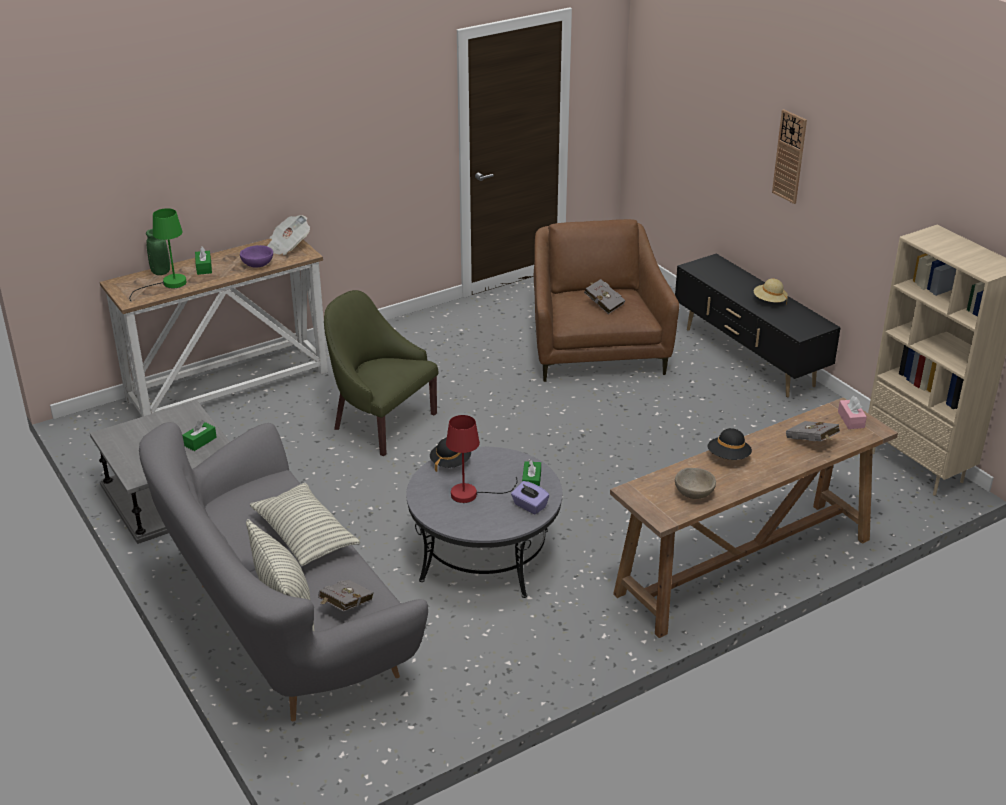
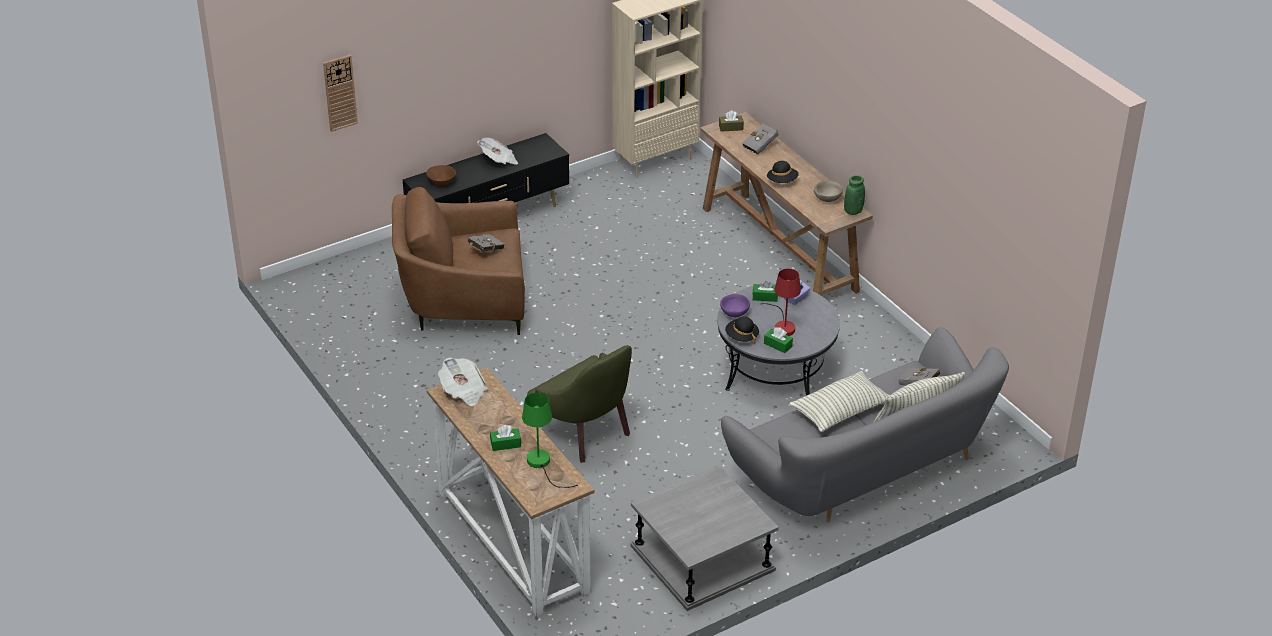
camera: 90 degrees left, 5 degrees up
(160, 272) = (513, 473): green vase -> green vase (853, 211)
(200, 441) = (701, 491): green tissue box -> green tissue box (778, 345)
(258, 265) = (502, 408): purple bowl -> purple bowl (734, 313)
(381, 423) = (585, 432): green armchair -> green armchair turned 75 degrees counterclockwise
(716, 272) = (441, 182): none -> brown bowl
(769, 301) = (498, 160): beige hat -> newspaper
(790, 156) = (465, 49): wall clock -> wall clock (340, 92)
(851, 420) = (731, 127): pink tissue box -> brown tissue box

